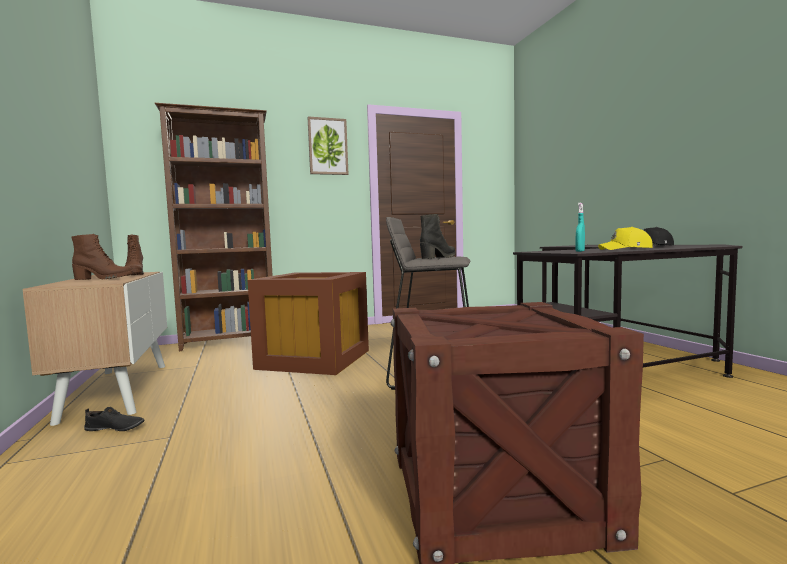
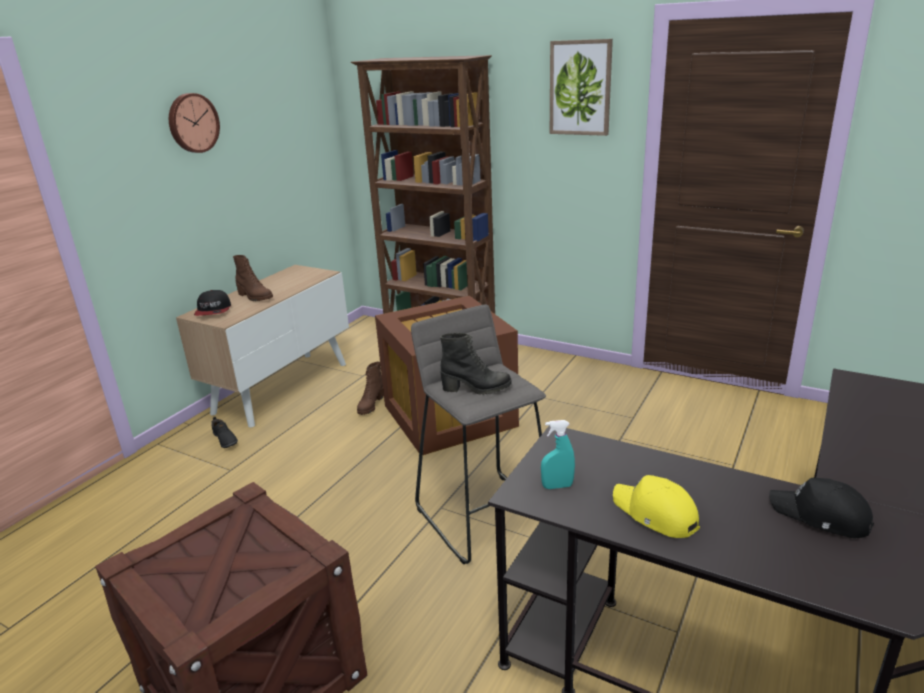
camera: 50 degrees right, 20 degrees up
(30, 89) = (192, 123): none -> wall clock
(71, 283) = (214, 310): none -> cap
(134, 275) = (295, 285): brown boot -> brown boot (371, 405)

